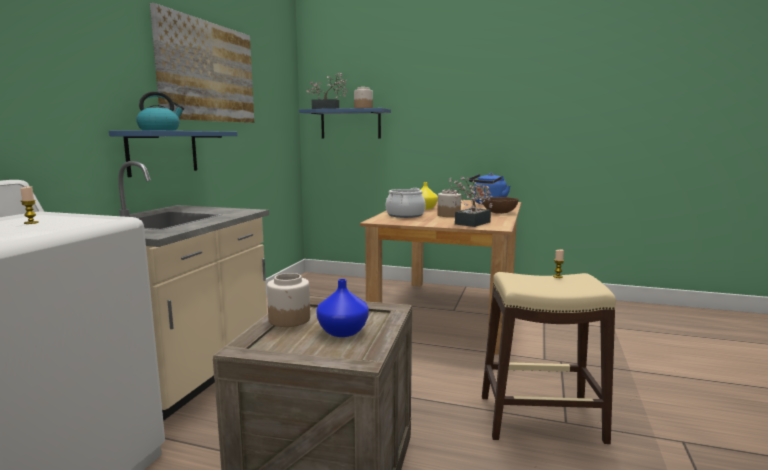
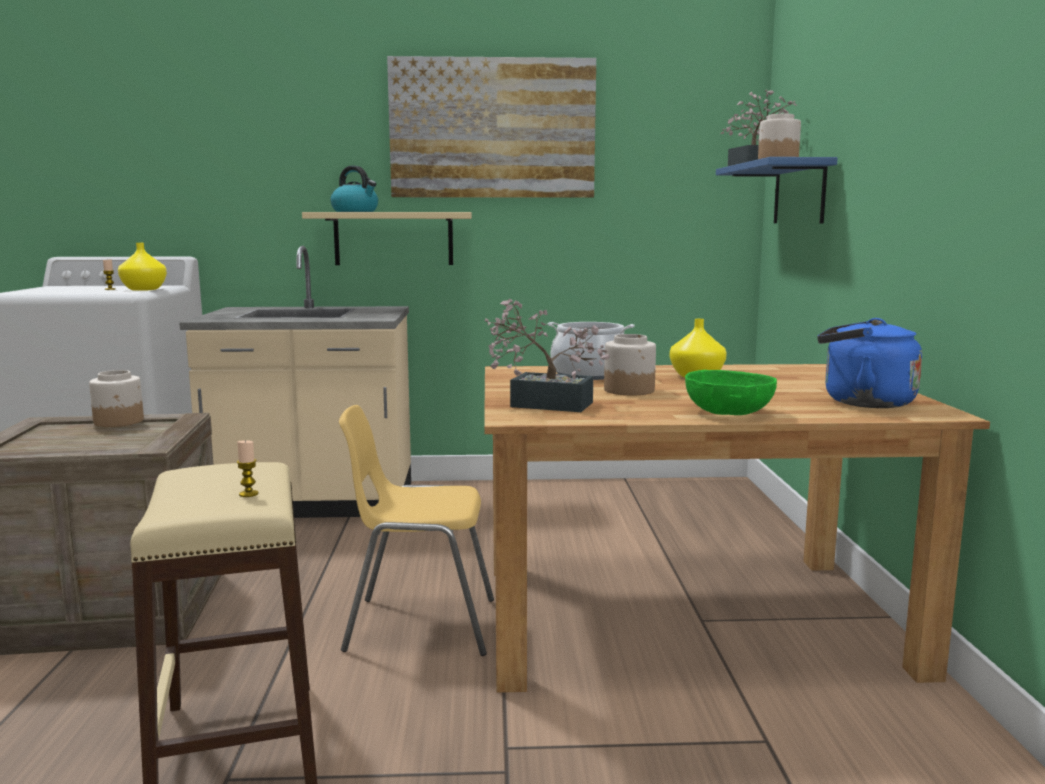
camera: 70 degrees right, 0 degrees up
(74, 216) = (145, 289): none -> yellow vase
(163, 152) = (393, 238): blue shelf -> beige shelf
(344, 331) = (79, 442): blue vase -> none
(426, 363) = (420, 625): none -> yellow chair
(499, 212) = (728, 413): brown bowl -> green bowl

